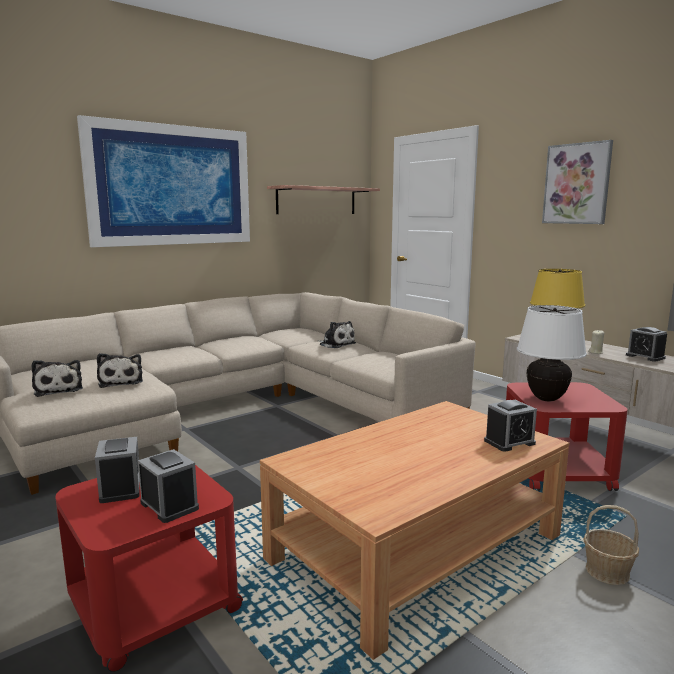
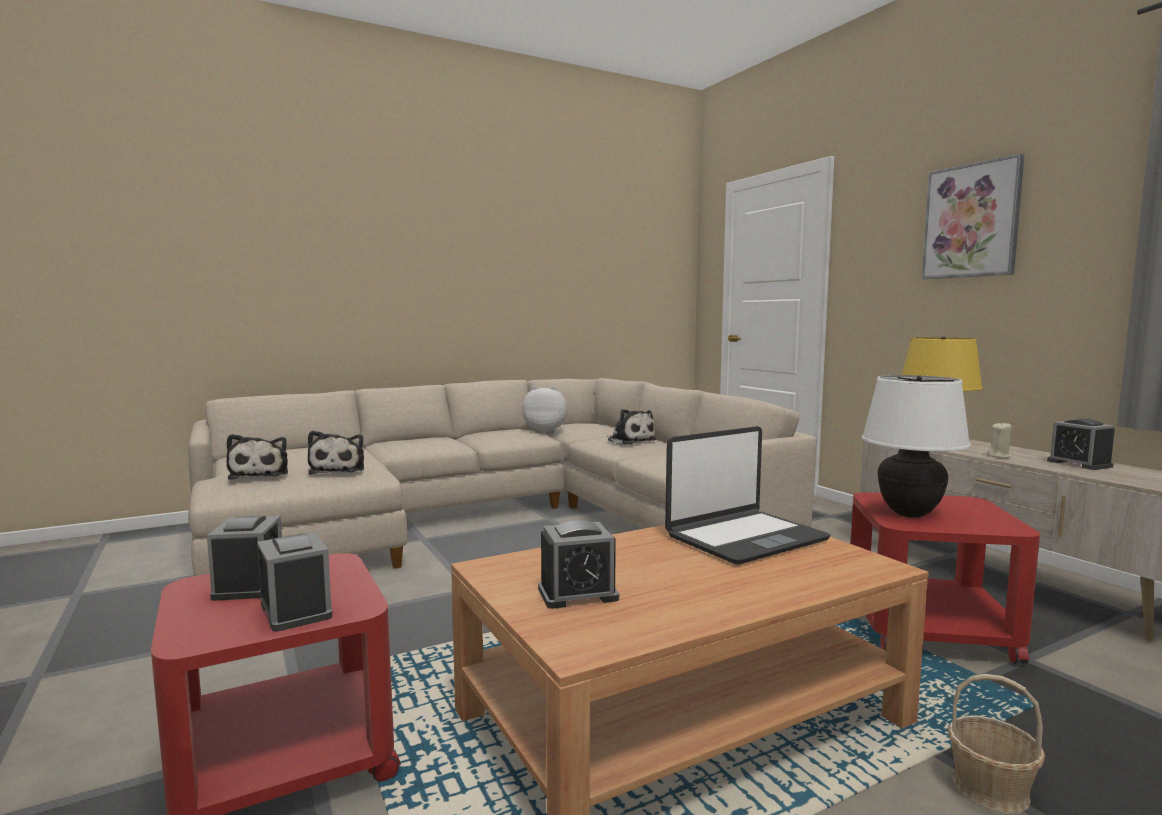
camera: 10 degrees right, 5 degrees down
(171, 185) = (436, 240): picture -> none
(267, 338) = (545, 432): none -> plush toy
(316, 201) = (623, 264): shelf -> none
(449, 425) = (745, 538): none -> laptop
(509, 442) = (829, 565): alarm clock -> alarm clock (578, 594)

